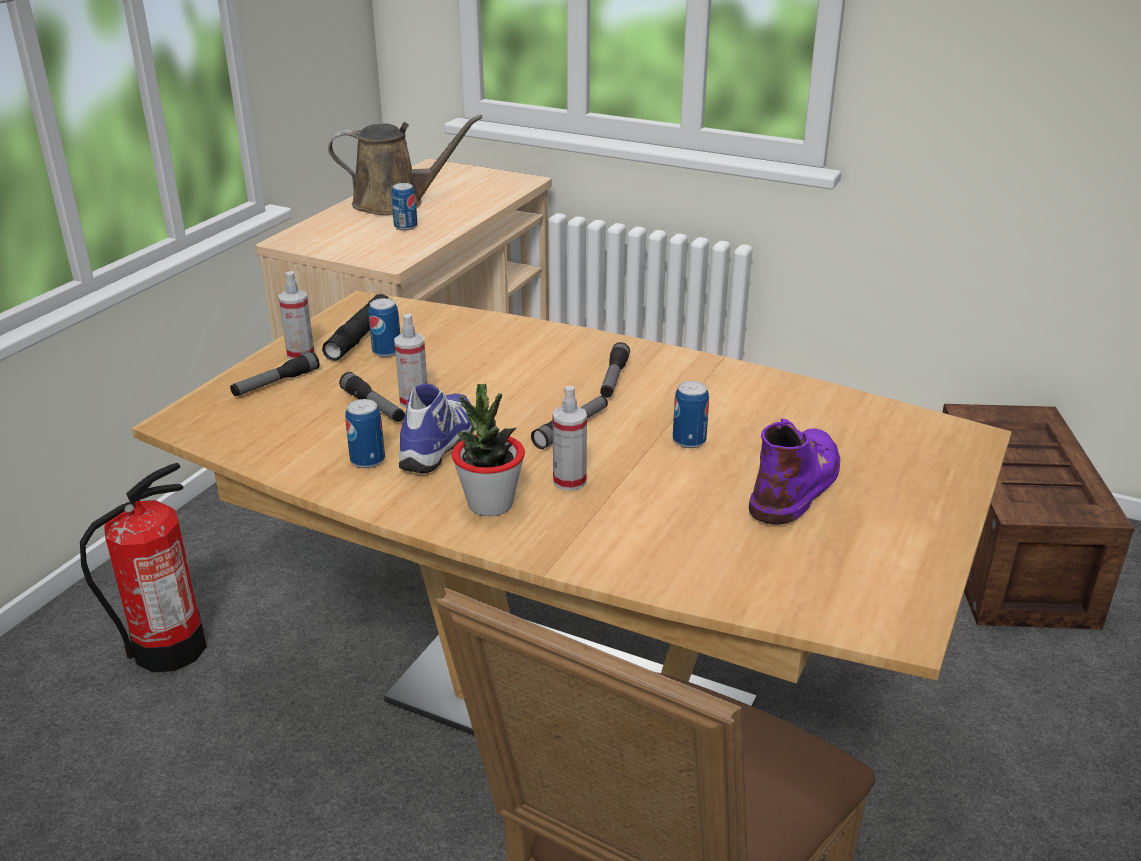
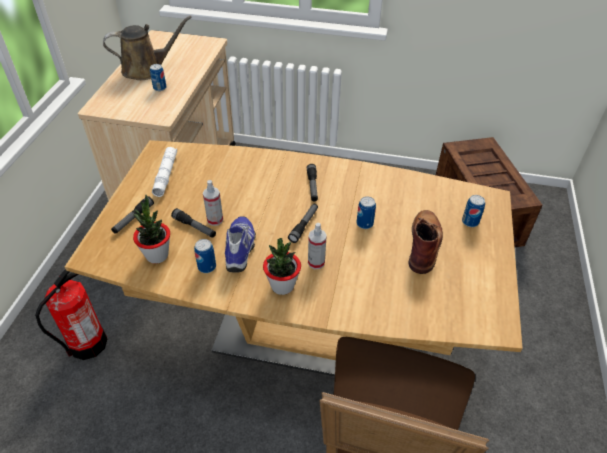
camera: 15 degrees left, 15 degrees up
(290, 434) = (157, 255): none -> potted plant
(300, 354) = (138, 194): spray bottle -> none
(360, 335) = (166, 175): black flashlight -> white flashlight
(387, 351) = (185, 185): can -> can (470, 222)
(796, 482) = (424, 243): purple boot -> brown boot

